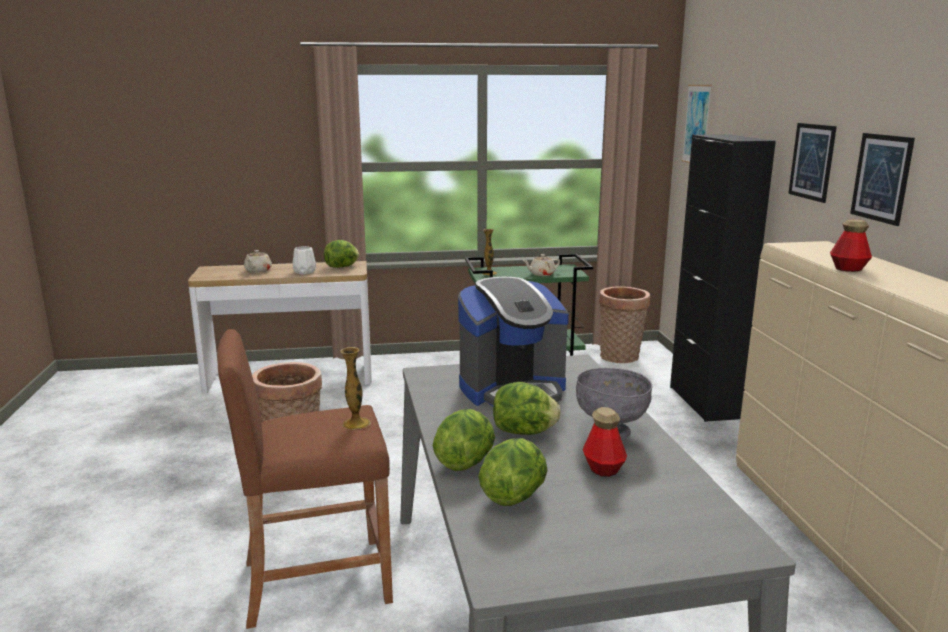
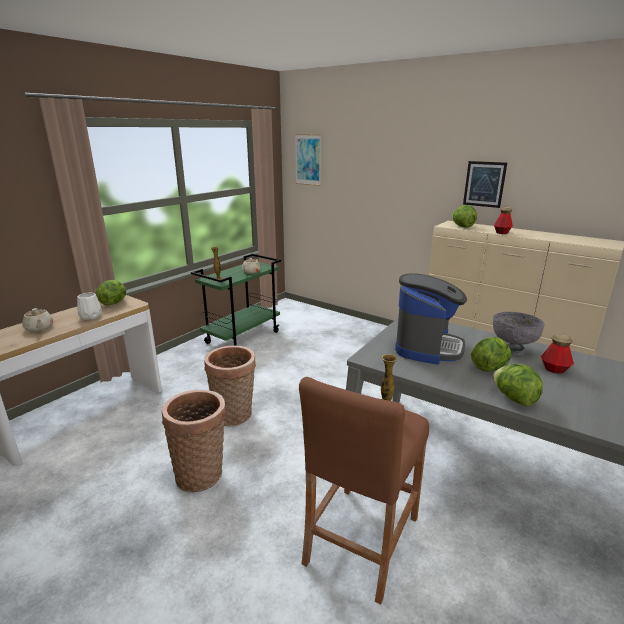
camera: 45 degrees left, 5 degrees up
(514, 496) = (569, 403): lettuce -> lettuce (462, 226)
(620, 358) = (284, 314): basket -> basket (234, 416)
(704, 402) = (358, 324): black cabinet -> none
(812, 161) = (426, 178): picture -> none

